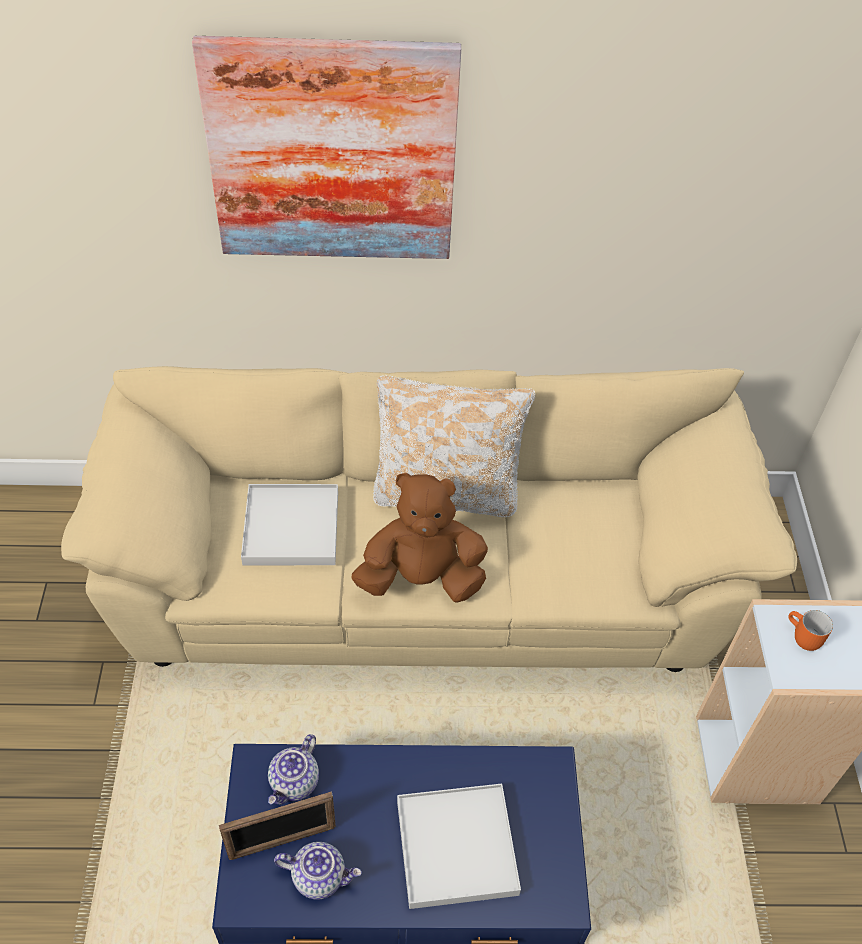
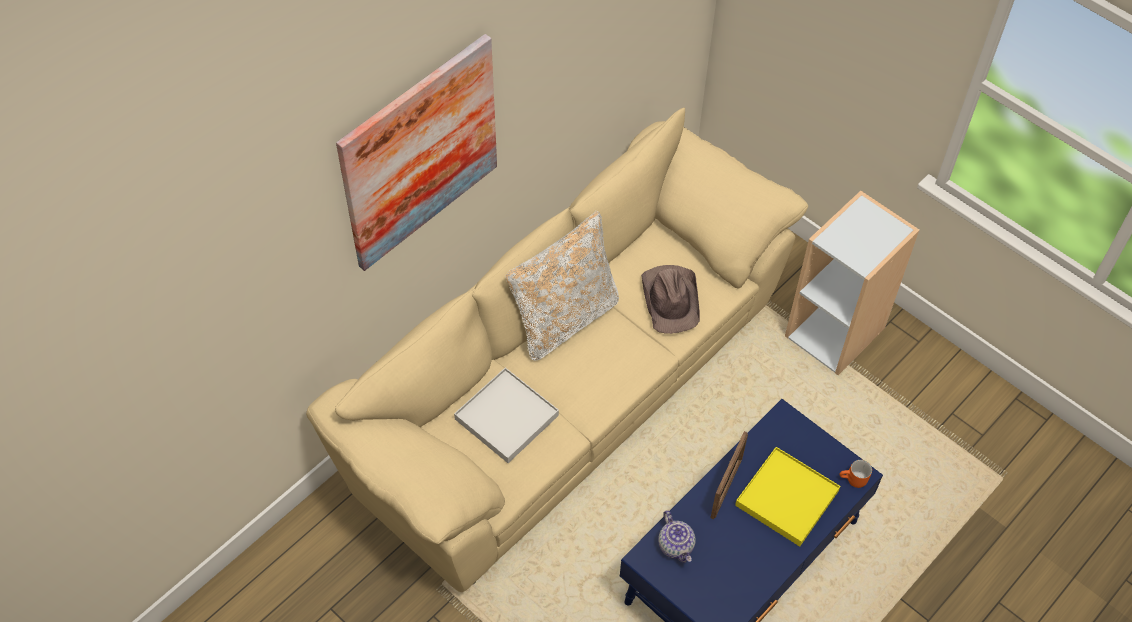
camera: 45 degrees left, 5 degrees up
(282, 841) = (706, 578): picture frame -> picture frame (726, 488)
(319, 876) = (743, 574): teapot -> none
(421, 578) = (610, 380): brown plush toy -> none
(456, 847) = (786, 498): white tray -> yellow tray
(567, 558) = (671, 299): none -> brown hat
(802, 637) = (850, 239): orange mug -> orange mug (853, 481)

